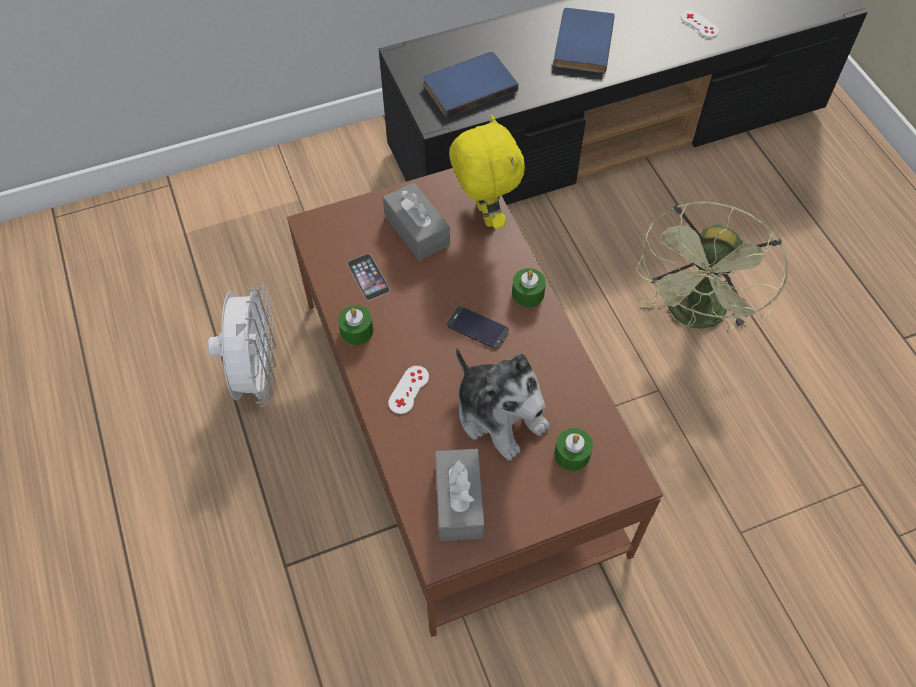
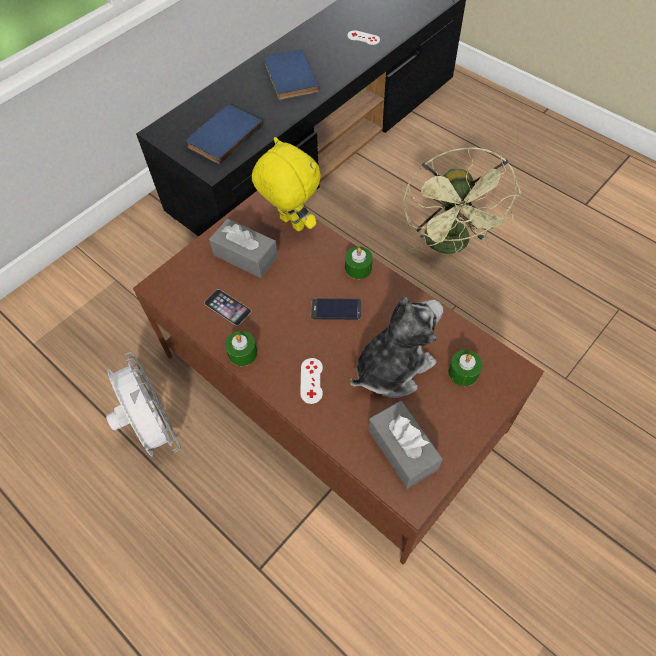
camera: 25 degrees left, 0 degrees up
(499, 414) = (392, 367): plush toy -> plush toy turned 60 degrees counterclockwise

